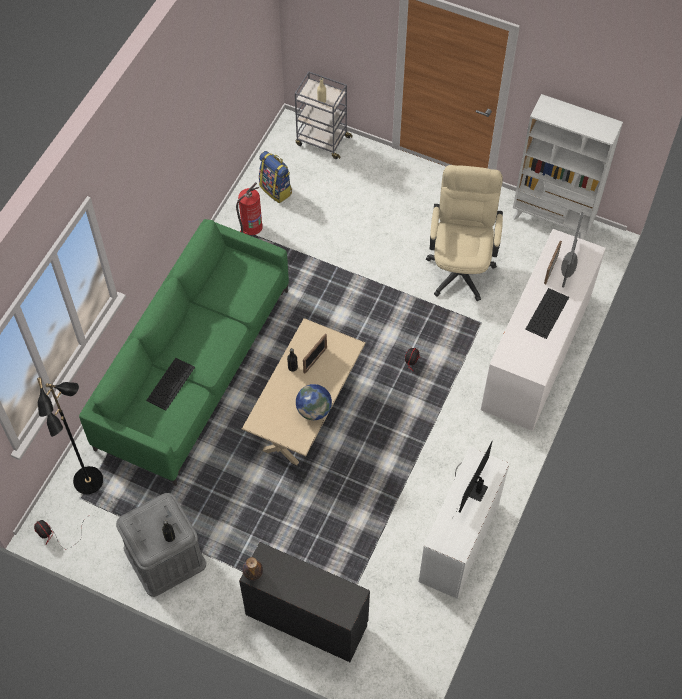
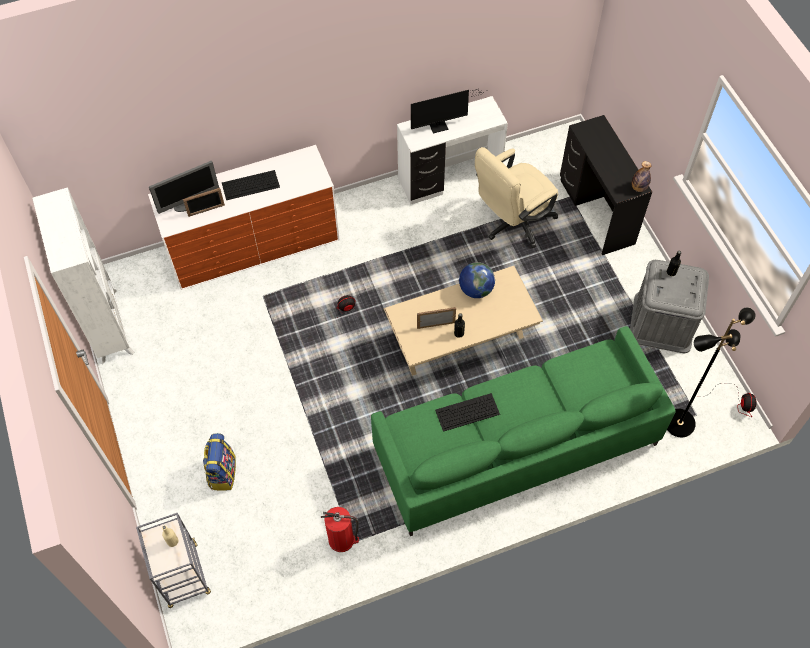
camera: 135 degrees left, 0 degrees up
(171, 383) = (570, 391): keyboard -> keyboard (467, 412)
(276, 189) = (280, 559): backpack -> backpack (222, 472)
(461, 265) = (220, 350): beige office chair -> beige office chair (512, 223)

